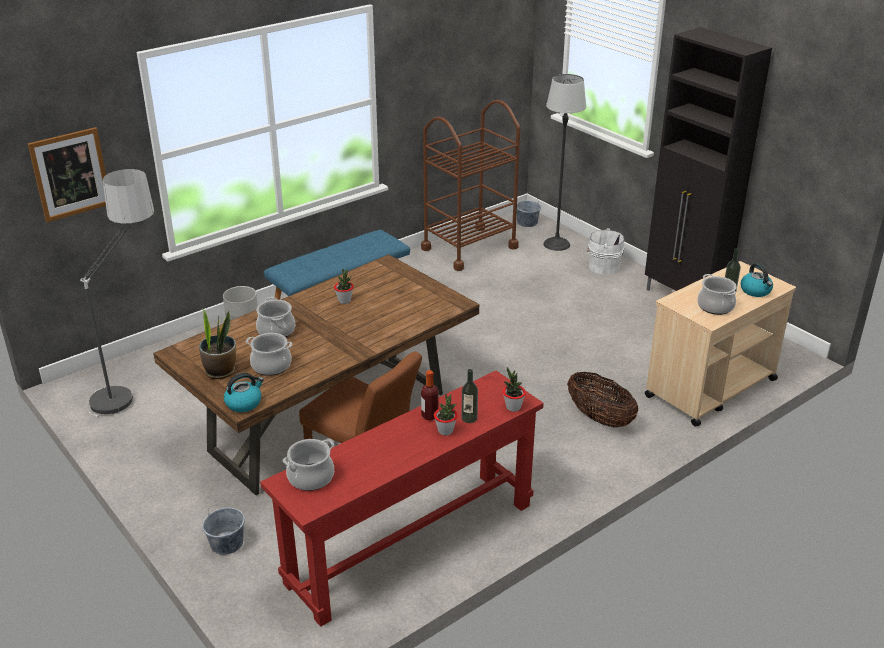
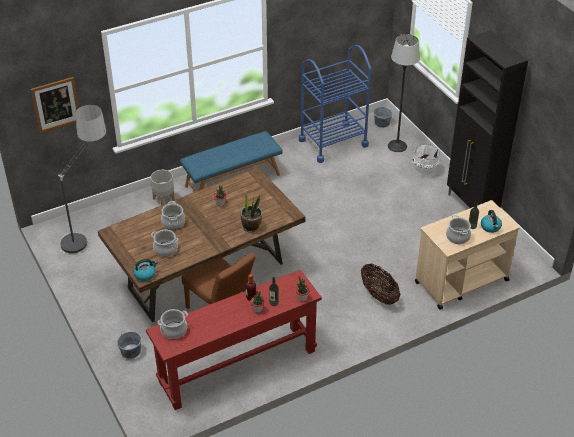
camera: 10 degrees right, 10 degrees up
(220, 371) = (135, 249): potted plant -> potted plant (251, 227)
(469, 248) = (333, 142): brown cart -> blue cart

